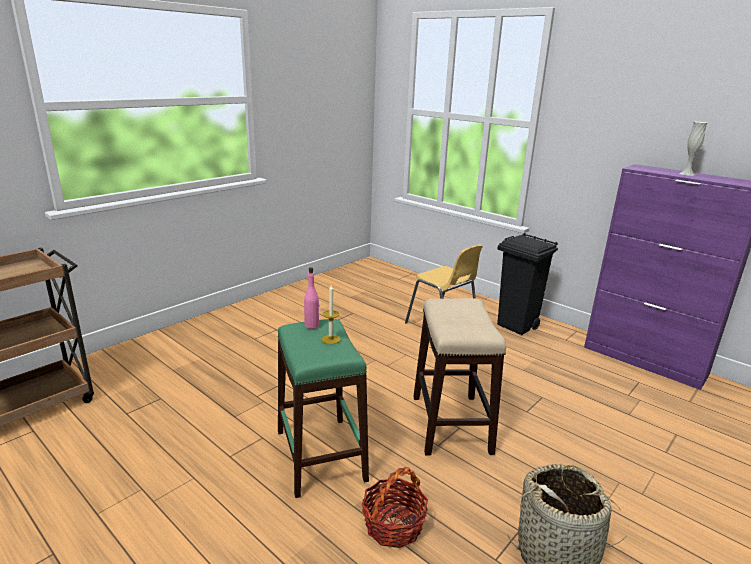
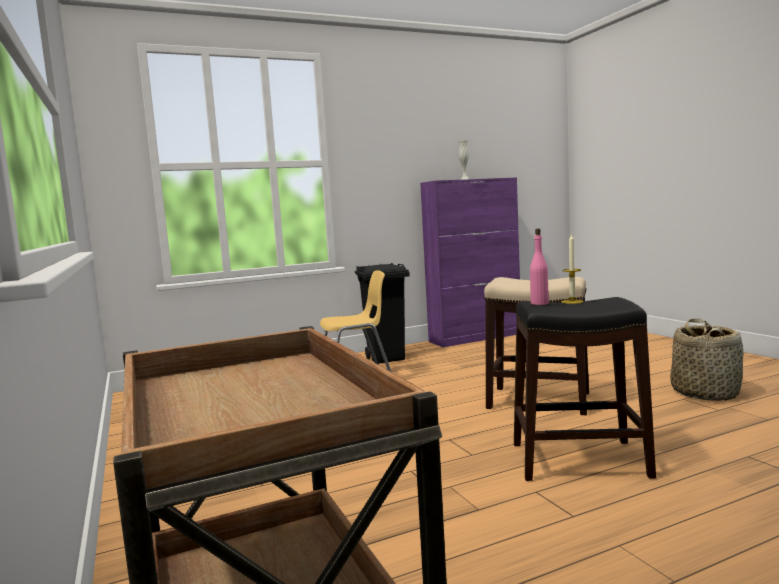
camera: 65 degrees left, 15 degrees down
(321, 454) = (578, 459): green stool -> black stool
(393, 525) = (688, 438): basket -> none

